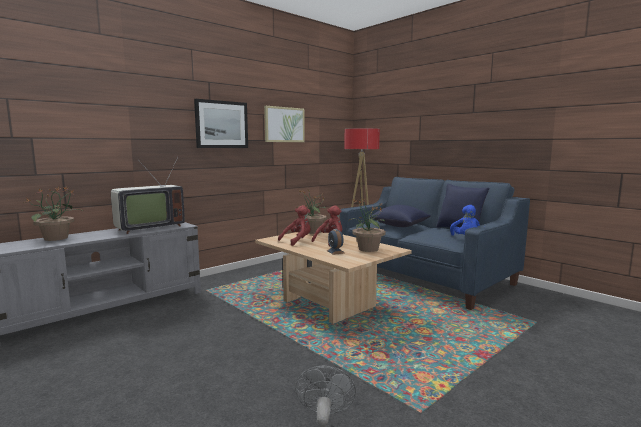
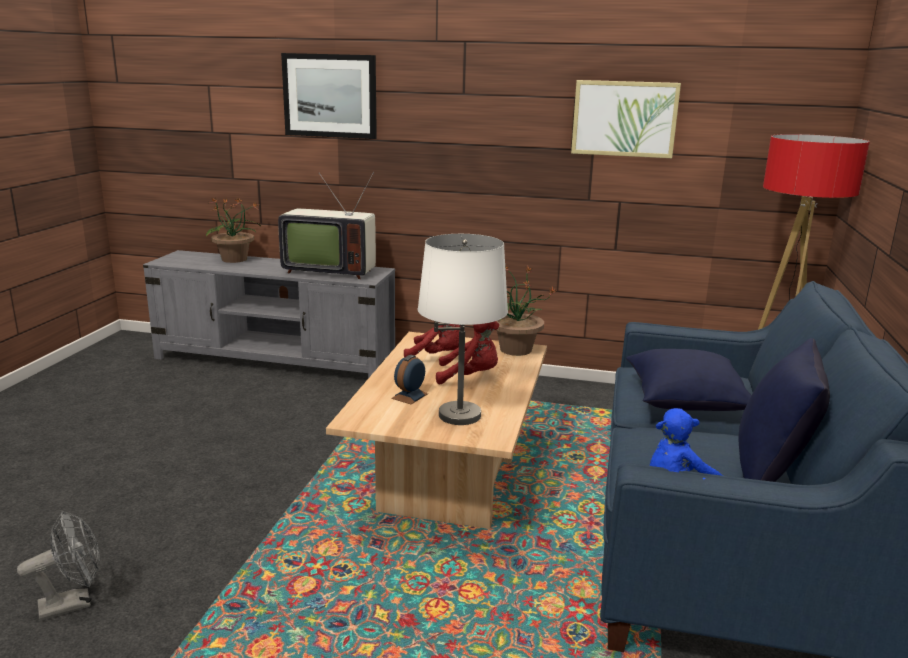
camera: 55 degrees right, 10 degrees up
(221, 124) = (481, 118): picture -> picture (330, 96)
(368, 249) = (459, 415): potted plant -> white table lamp

